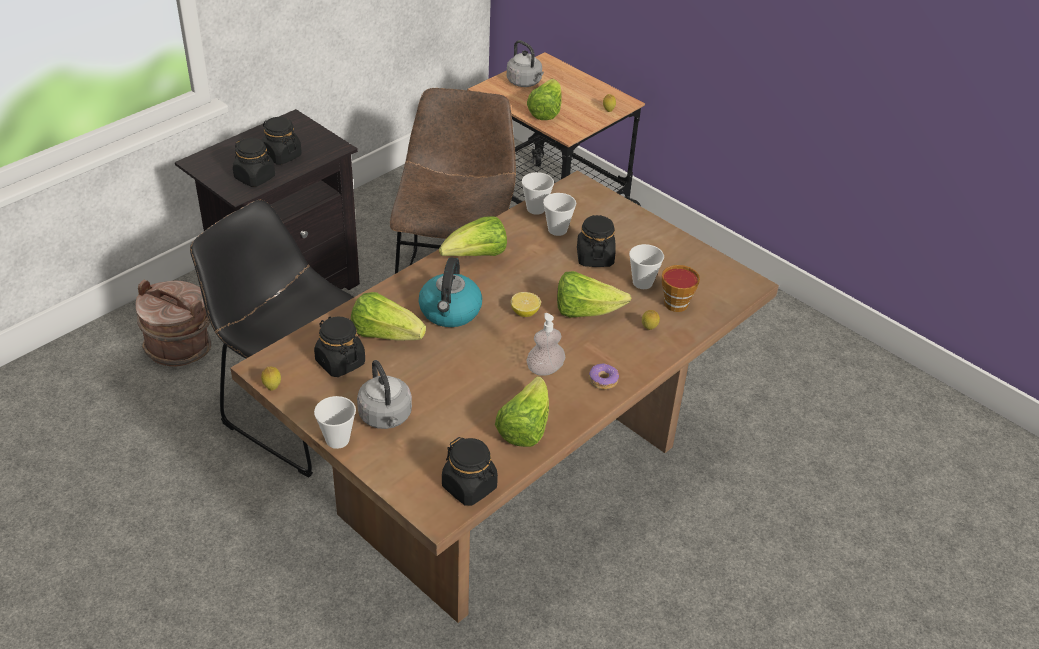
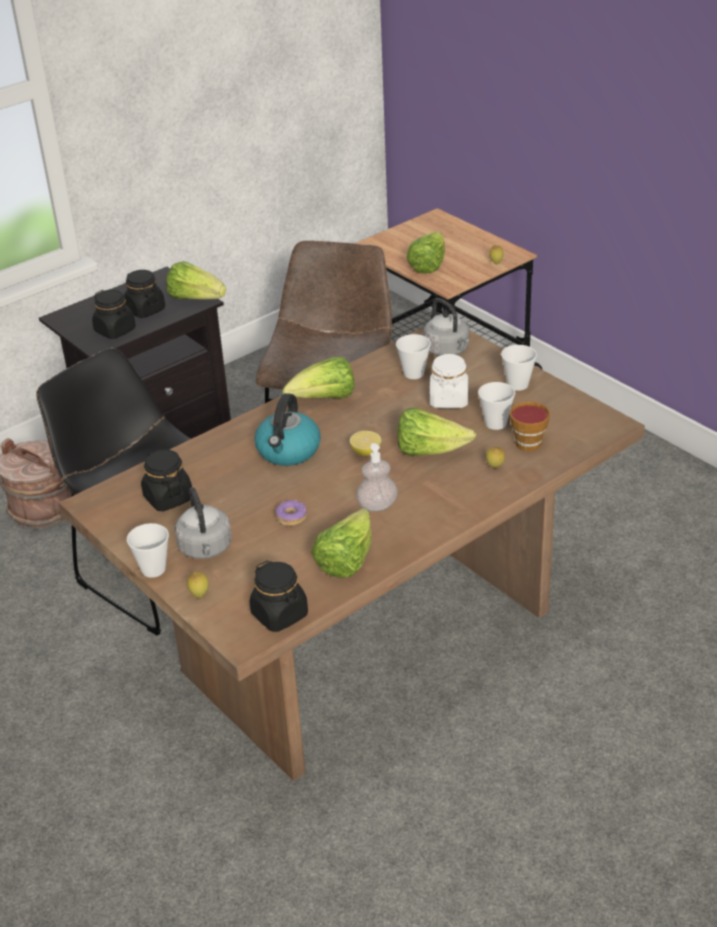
camera: 10 degrees right, 5 degrees down
(272, 387) = (97, 520): lemon -> lemon (199, 595)
(385, 334) = (218, 472): lettuce -> lettuce (195, 298)
(525, 82) = (411, 238): grey kettle -> grey kettle (448, 351)
(536, 209) = (394, 354): cup -> cup (517, 385)
(594, 257) = (449, 399): black jar -> white jar
(603, 380) = (437, 516): donut -> donut (291, 517)

